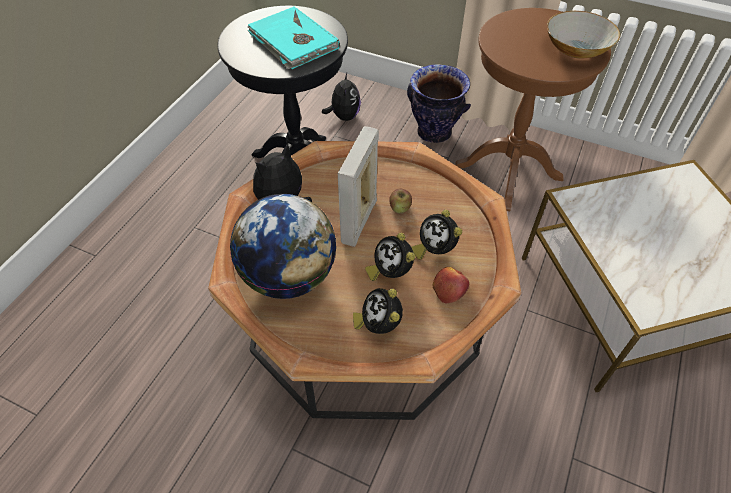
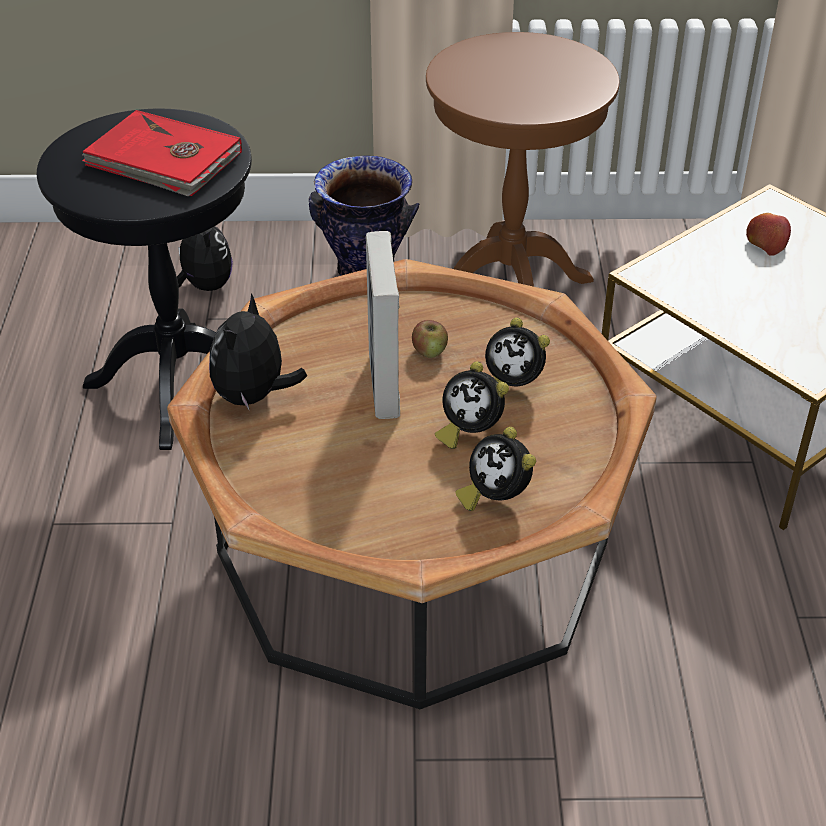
camera: 25 degrees left, 10 degrees down
(289, 277) = (331, 483): globe -> none
(292, 42) = (164, 160): turquoise book -> red book
(449, 288) = (560, 424): apple -> apple (766, 242)
(575, 49) = (569, 75): bowl -> none

